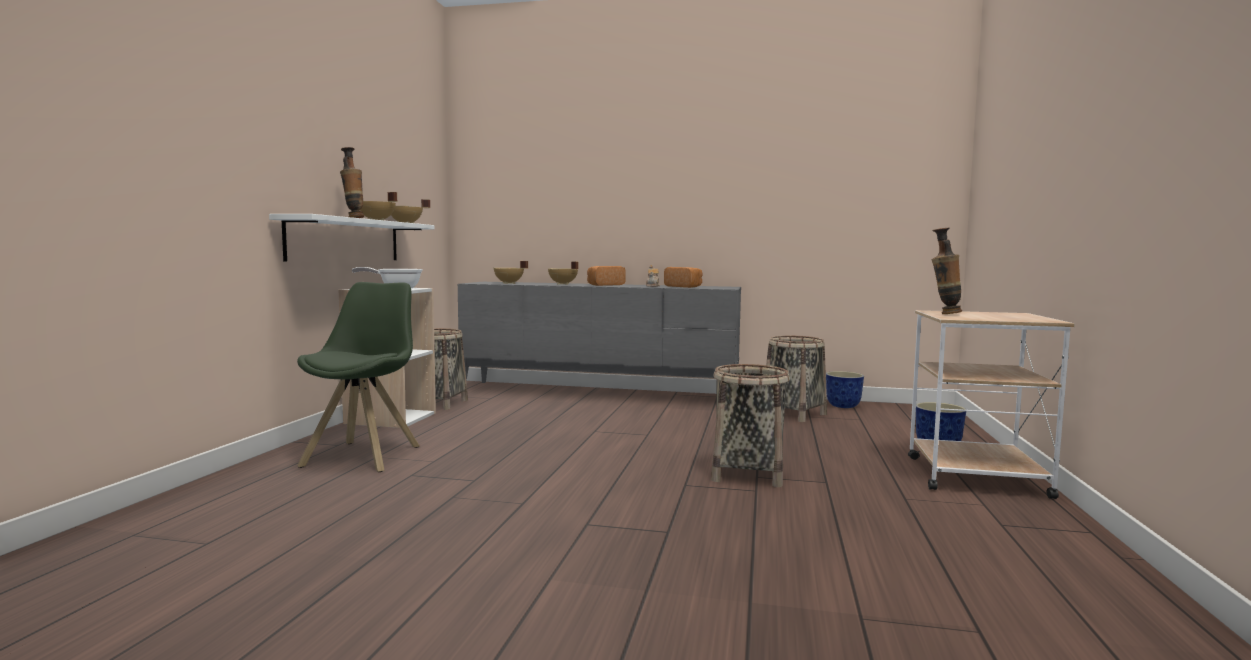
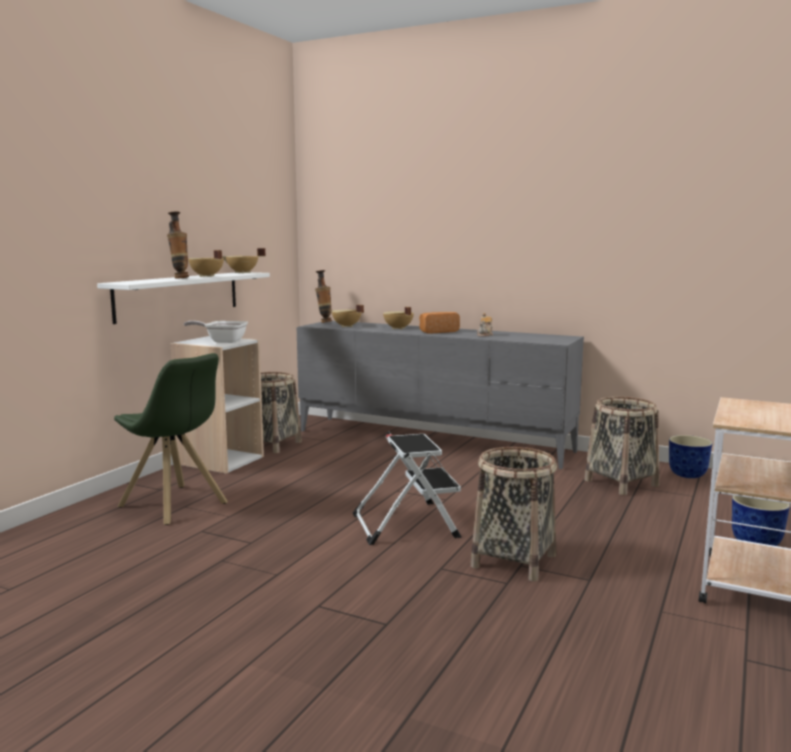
camera: 15 degrees right, 5 degrees up
(363, 456) = (174, 504): green chair -> green chair turned 105 degrees clockwise
(624, 454) = (406, 523): none -> step ladder
(684, 287) = (516, 337): bread -> none
(944, 314) = (739, 410): vase -> vase (324, 322)

